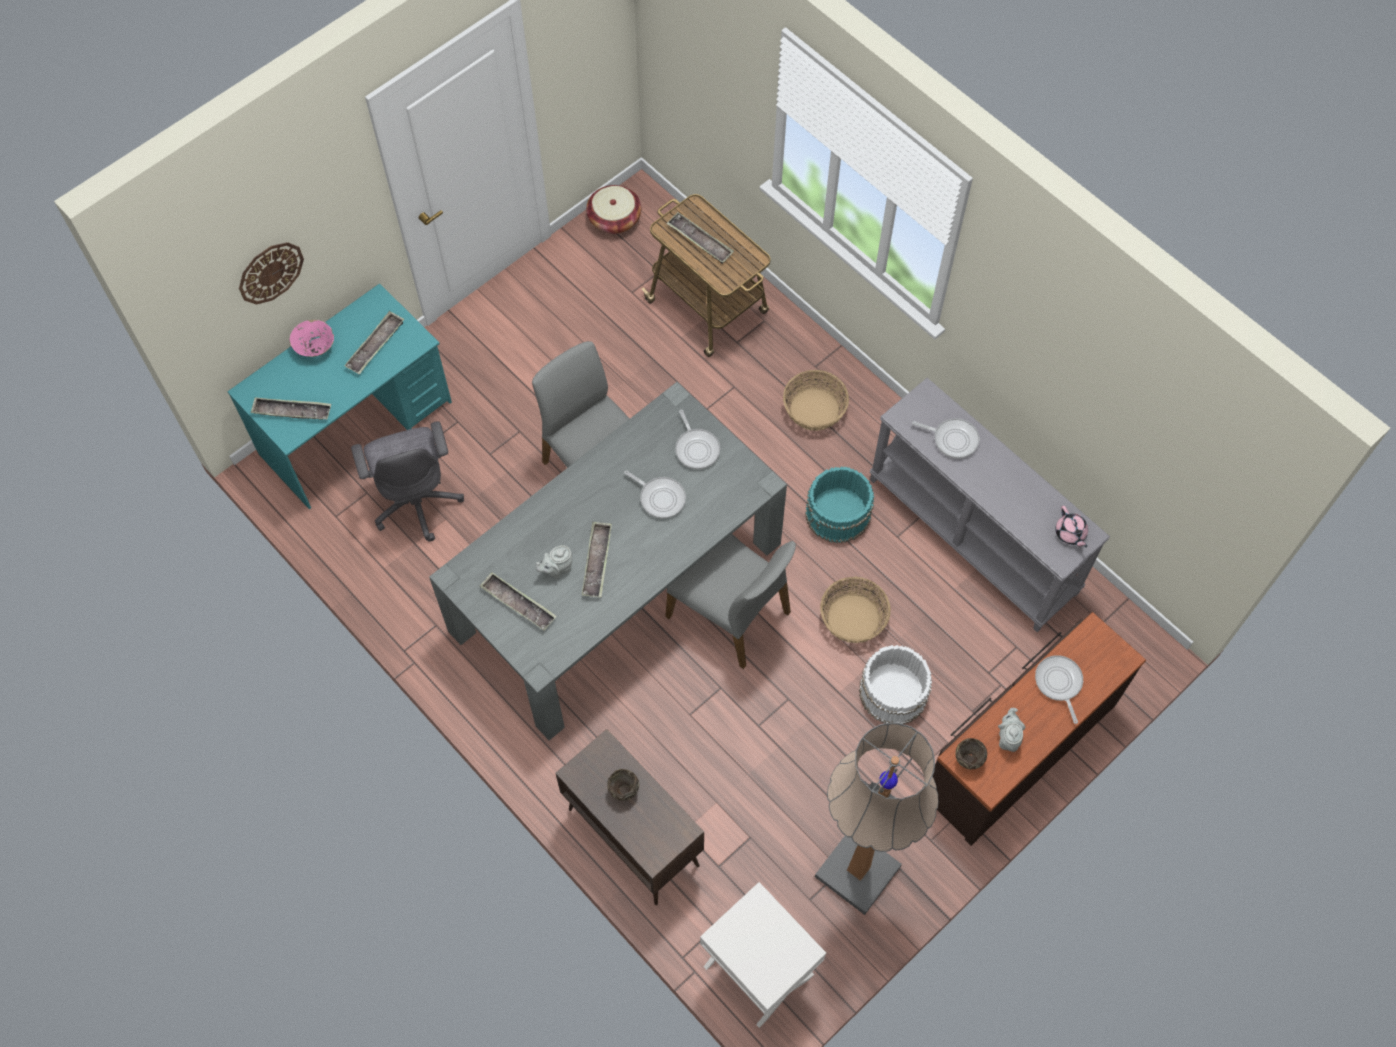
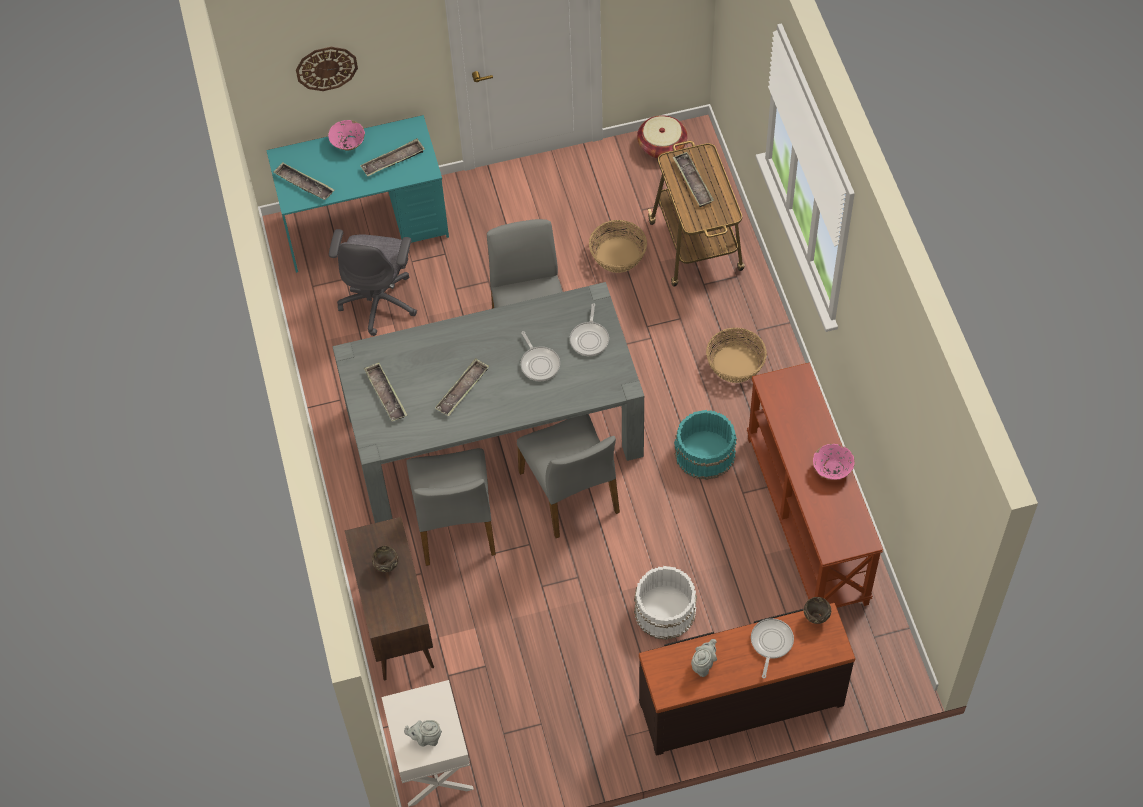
camera: 30 degrees right, 5 degrees down
(557, 569) = (429, 382): grey teapot -> grey teapot (426, 738)
(633, 702) = (455, 524): none -> grey chair
(853, 619) = (667, 540): basket -> basket (617, 255)
(857, 872) = (553, 731): floor lamp -> none
(952, 439) = (800, 419): frying pan -> none
(968, 760) = (661, 666): brown bowl -> brown bowl (815, 617)
(974, 535) = (808, 520): grey console table -> brown console table
(1014, 476) = (832, 469): none -> pink bowl
(1070, 533) = (851, 533): pink teapot -> none

